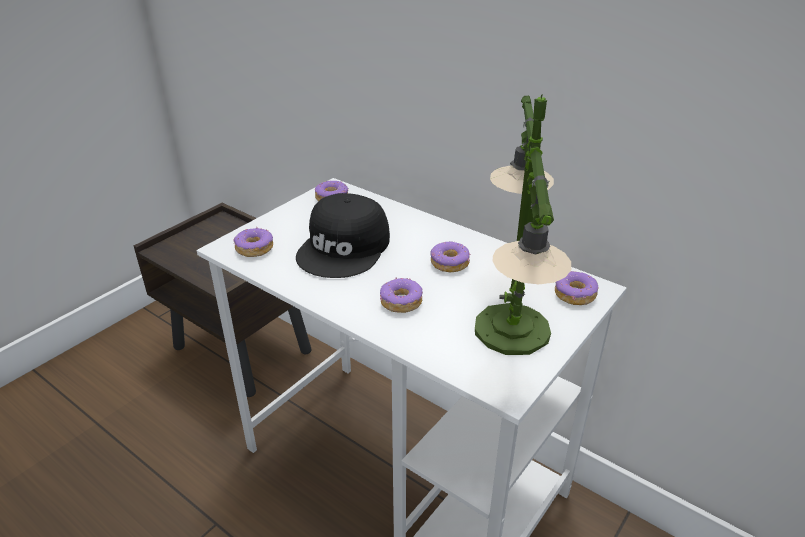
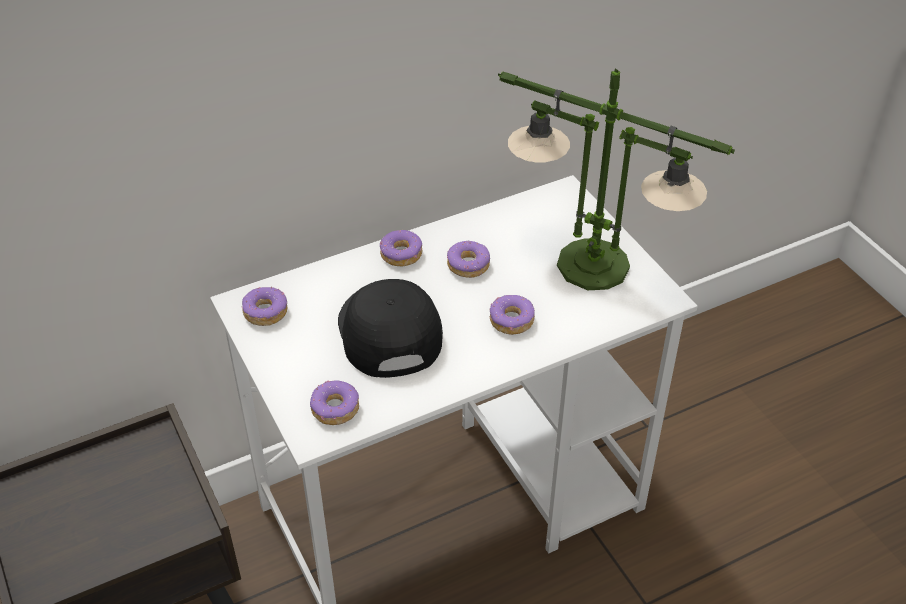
camera: 65 degrees left, 10 degrees up
(345, 248) = (387, 332): black cap -> black cap turned 150 degrees counterclockwise
(574, 295) = (566, 208): donut -> donut (401, 254)

